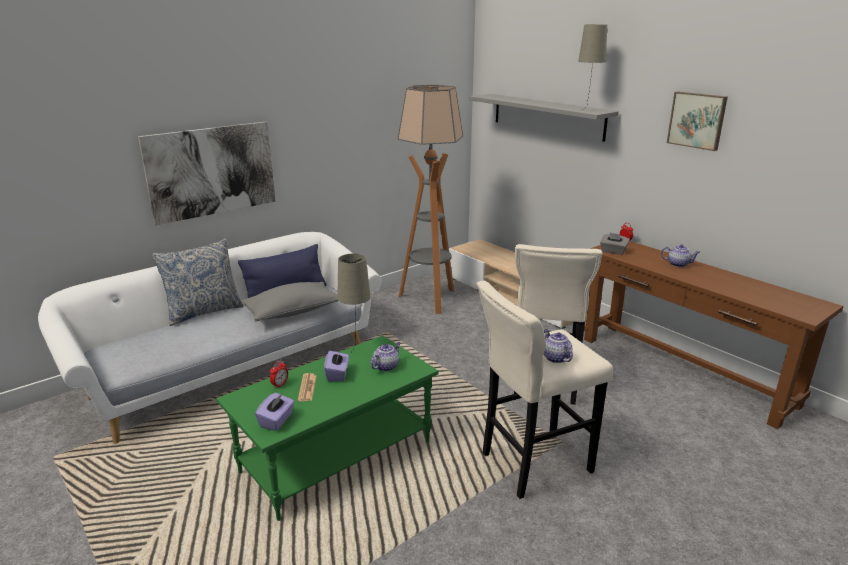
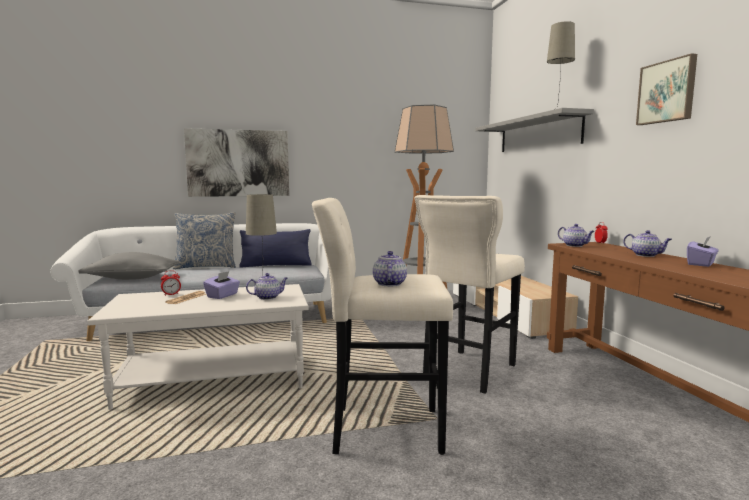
camera: 25 degrees right, 15 degrees down
(276, 421) = (129, 309): purple tissue box -> purple tissue box (701, 264)
(292, 312) = (263, 272): grey pillow -> grey pillow (132, 278)
(337, 455) = (214, 380): green coffee table -> white coffee table
(613, 251) = (575, 245): grey tissue box -> teapot

